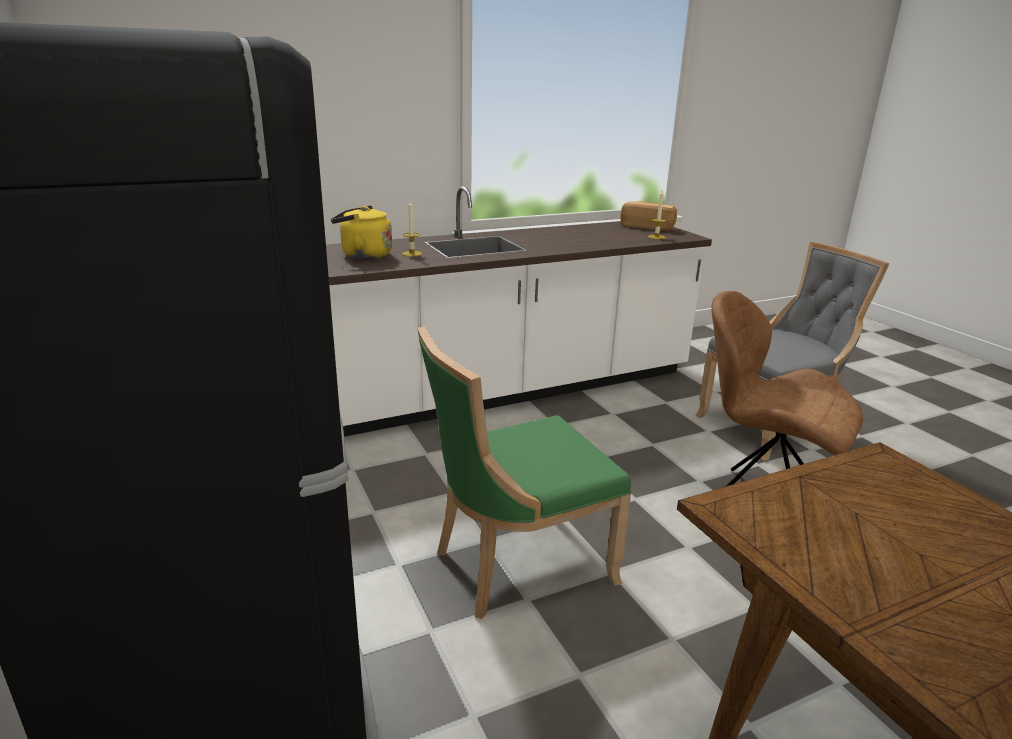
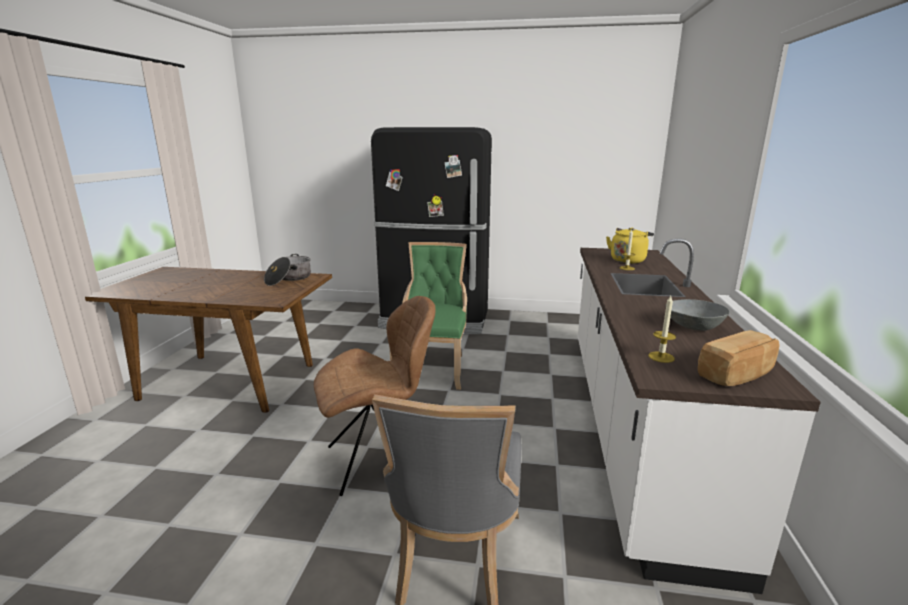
camera: 125 degrees right, 5 degrees down
(578, 233) = (694, 326): none -> grey bowl
(807, 536) = (289, 279): none -> cooking pot

